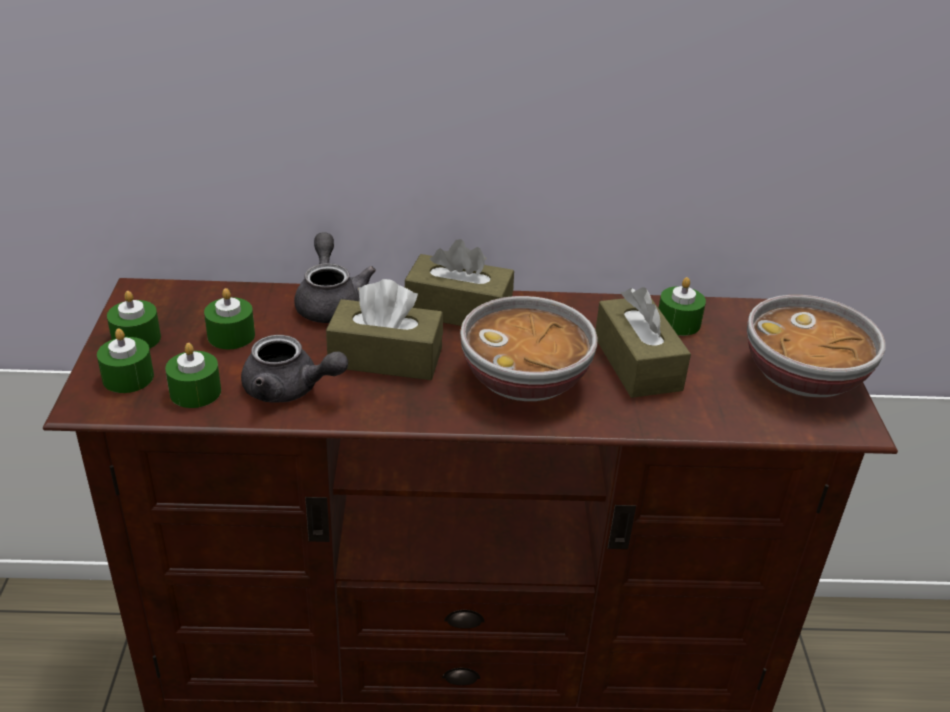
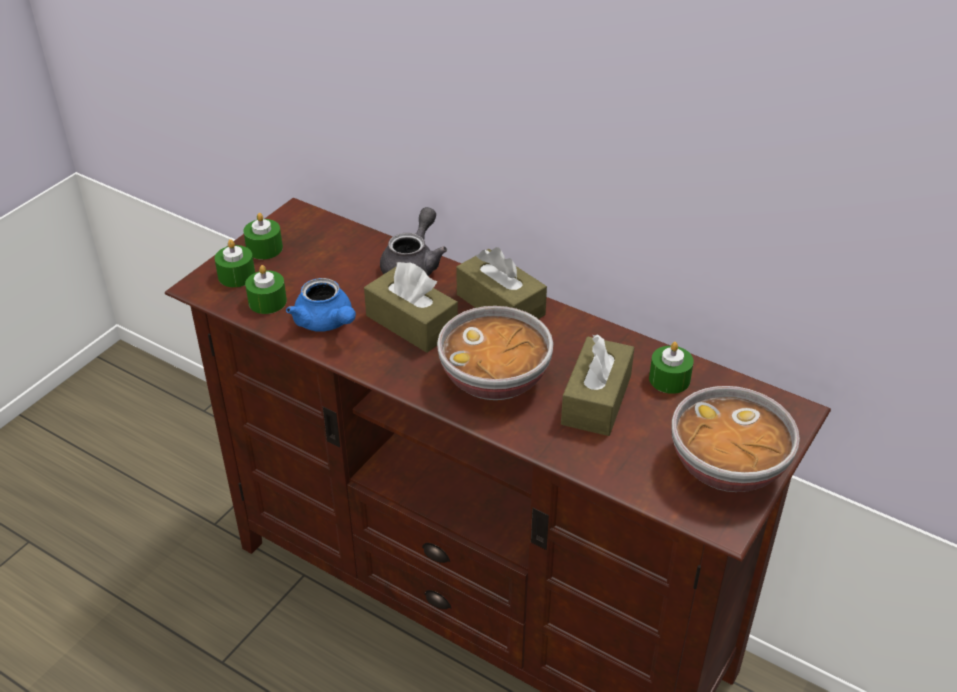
camera: 35 degrees right, 5 degrees up
(231, 335) = (324, 268): green candle -> none
(290, 390) = (326, 323): grey teapot -> blue teapot

